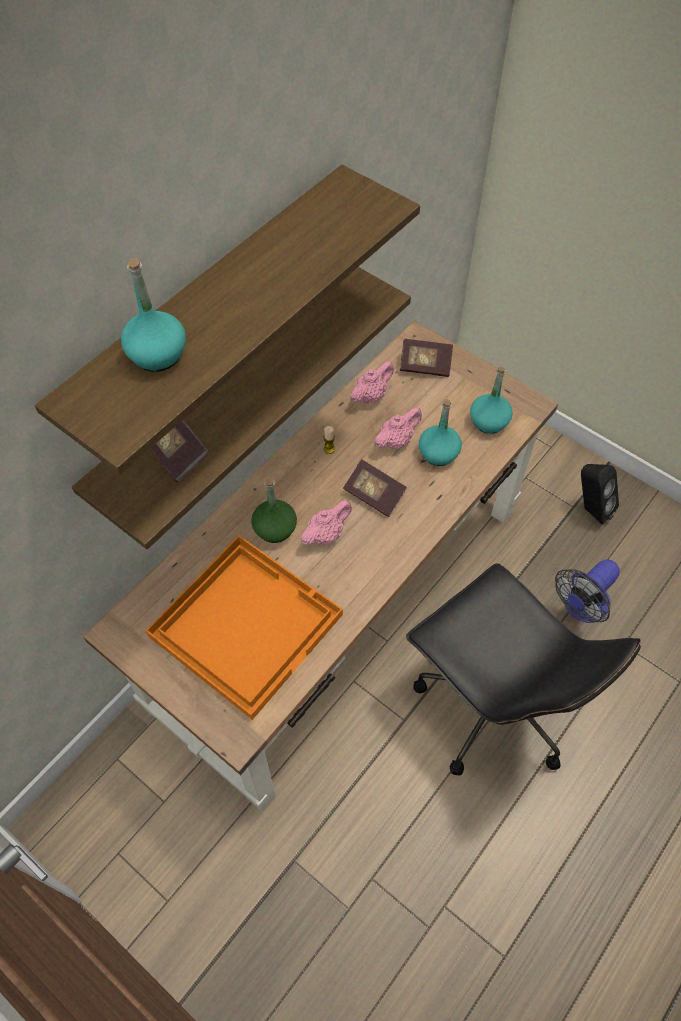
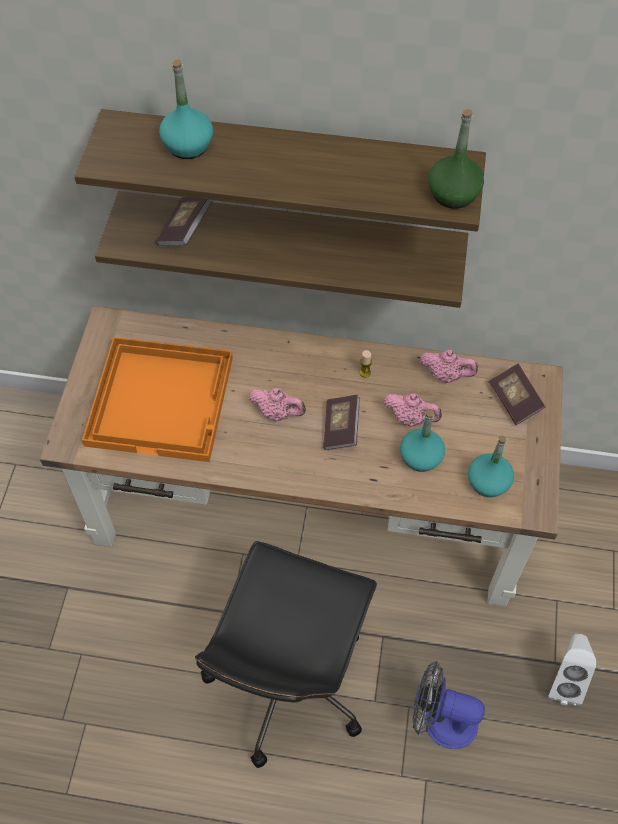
camera: 60 degrees right, 0 degrees up
(275, 529) = (259, 375): green bottle -> green bottle (453, 194)
(590, 509) = (564, 680): black speaker -> white speaker

